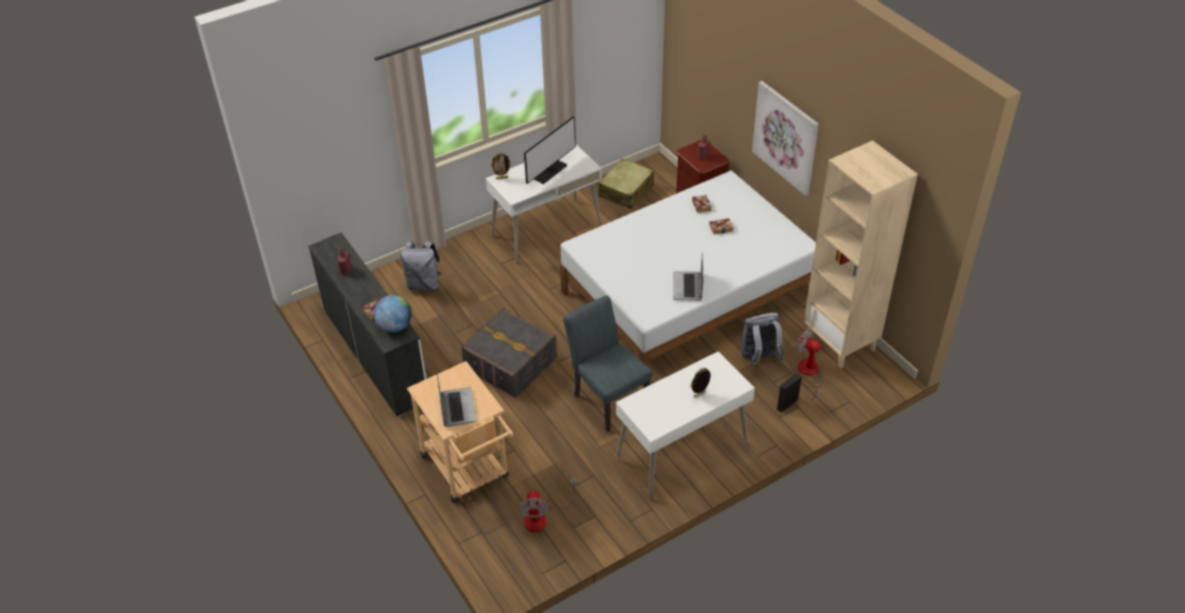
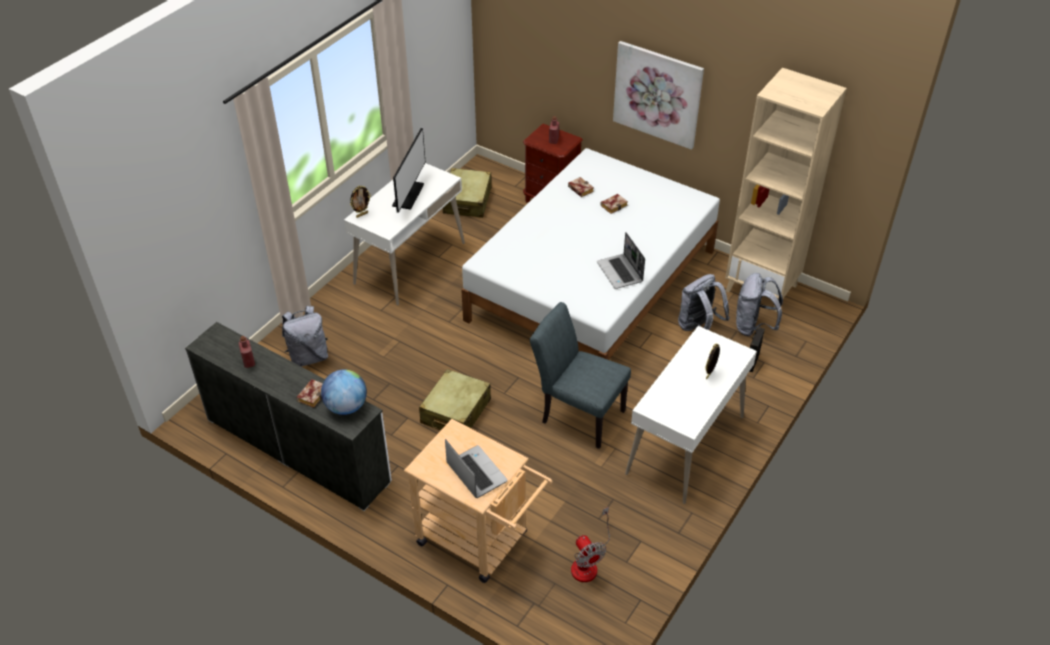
camera: 25 degrees left, 0 degrees up
(511, 364) = (455, 412): grey storage box -> beige suitcase
(809, 374) = (753, 326): fan -> grey backpack

